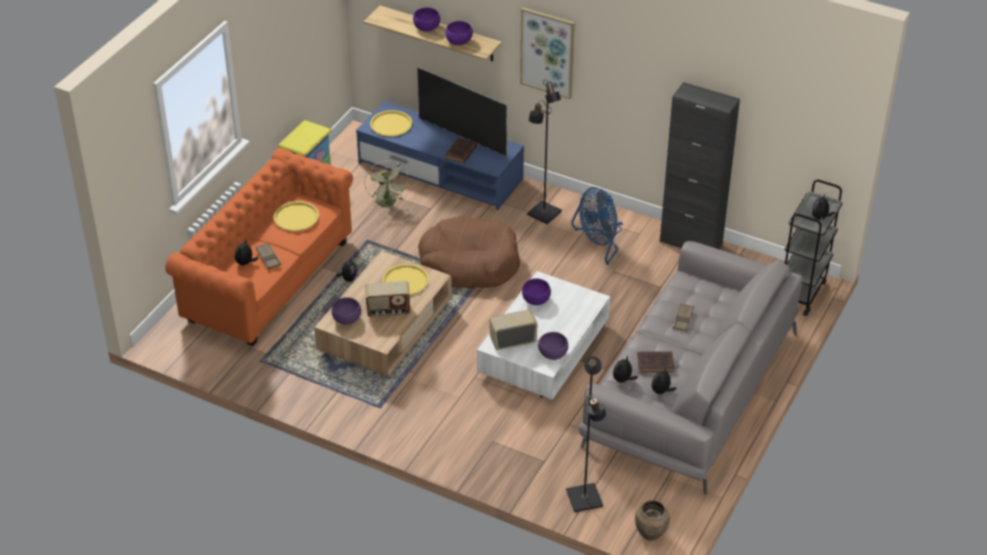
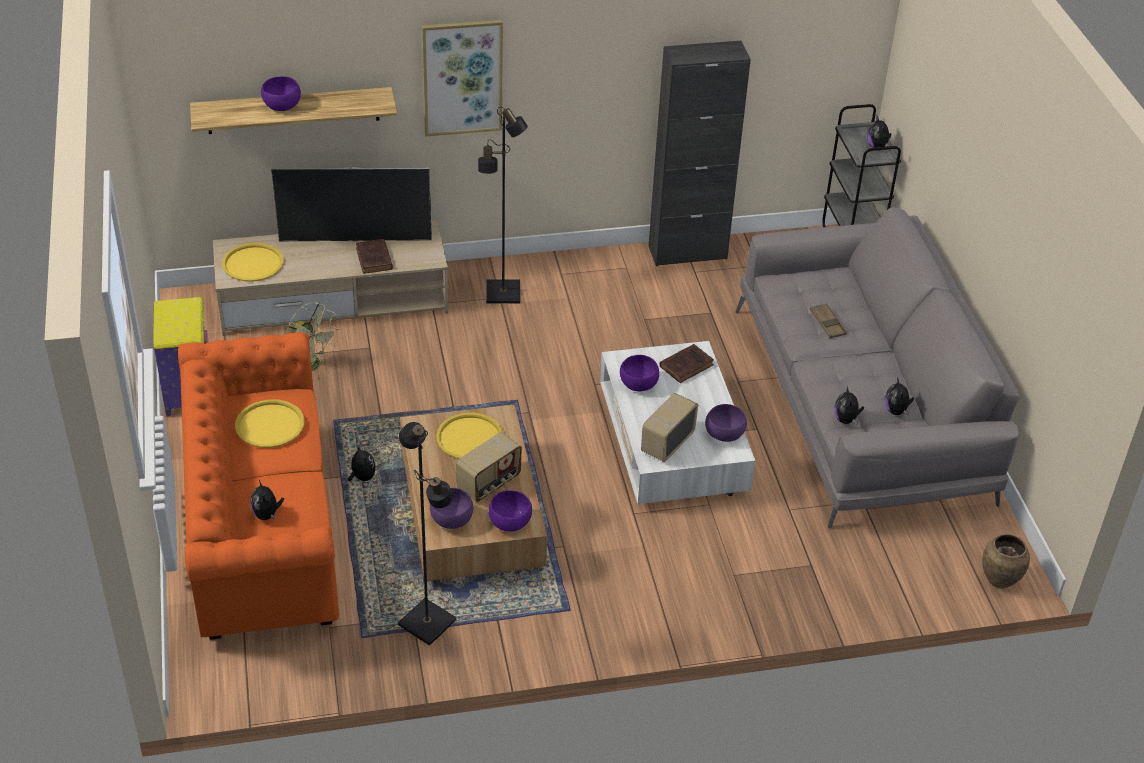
camera: 40 degrees left, 0 degrees up
(268, 258) = (290, 493): brown tray -> none
(441, 171) = (334, 299): blue tv stand -> beige tv stand
(459, 41) = (341, 106): purple bowl -> purple bowl (510, 522)
(469, 263) = (483, 388): brown dog bed -> none
(584, 498) = (895, 581): black floor lamp -> black floor lamp (427, 623)
(600, 241) = (596, 294): blue fan -> none
(656, 363) = (858, 384): brown book -> brown book (687, 365)

